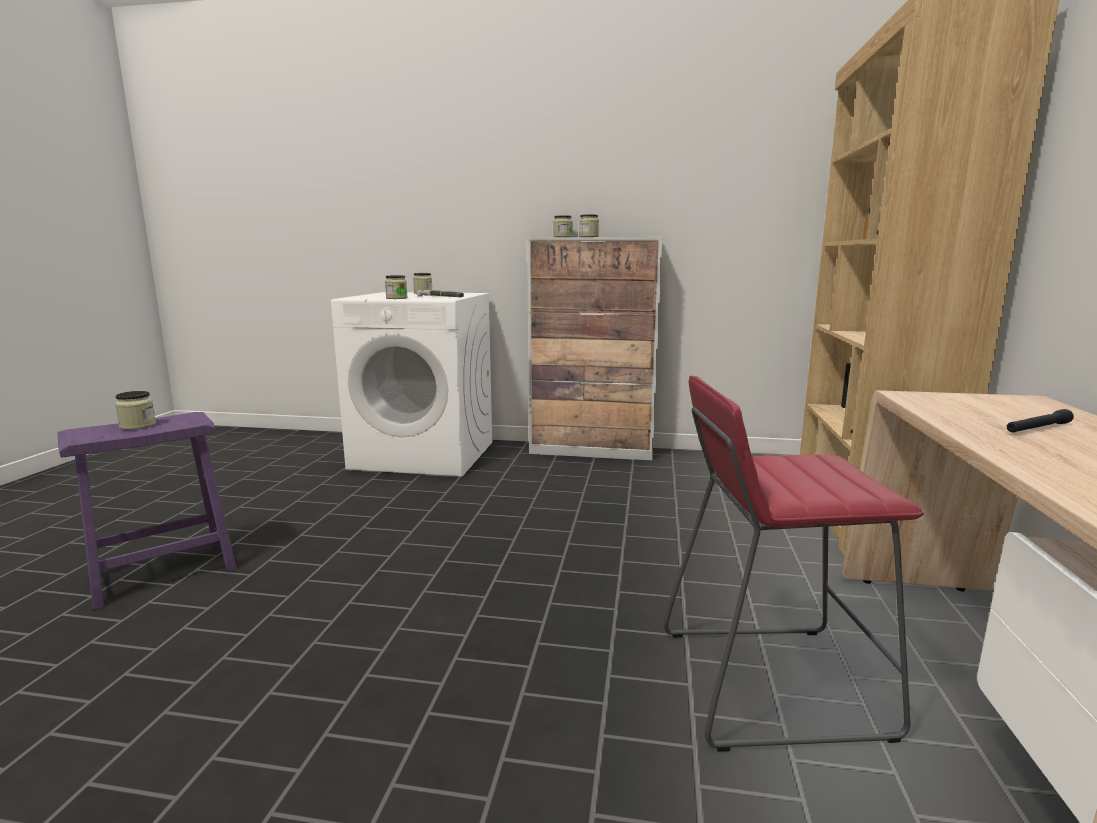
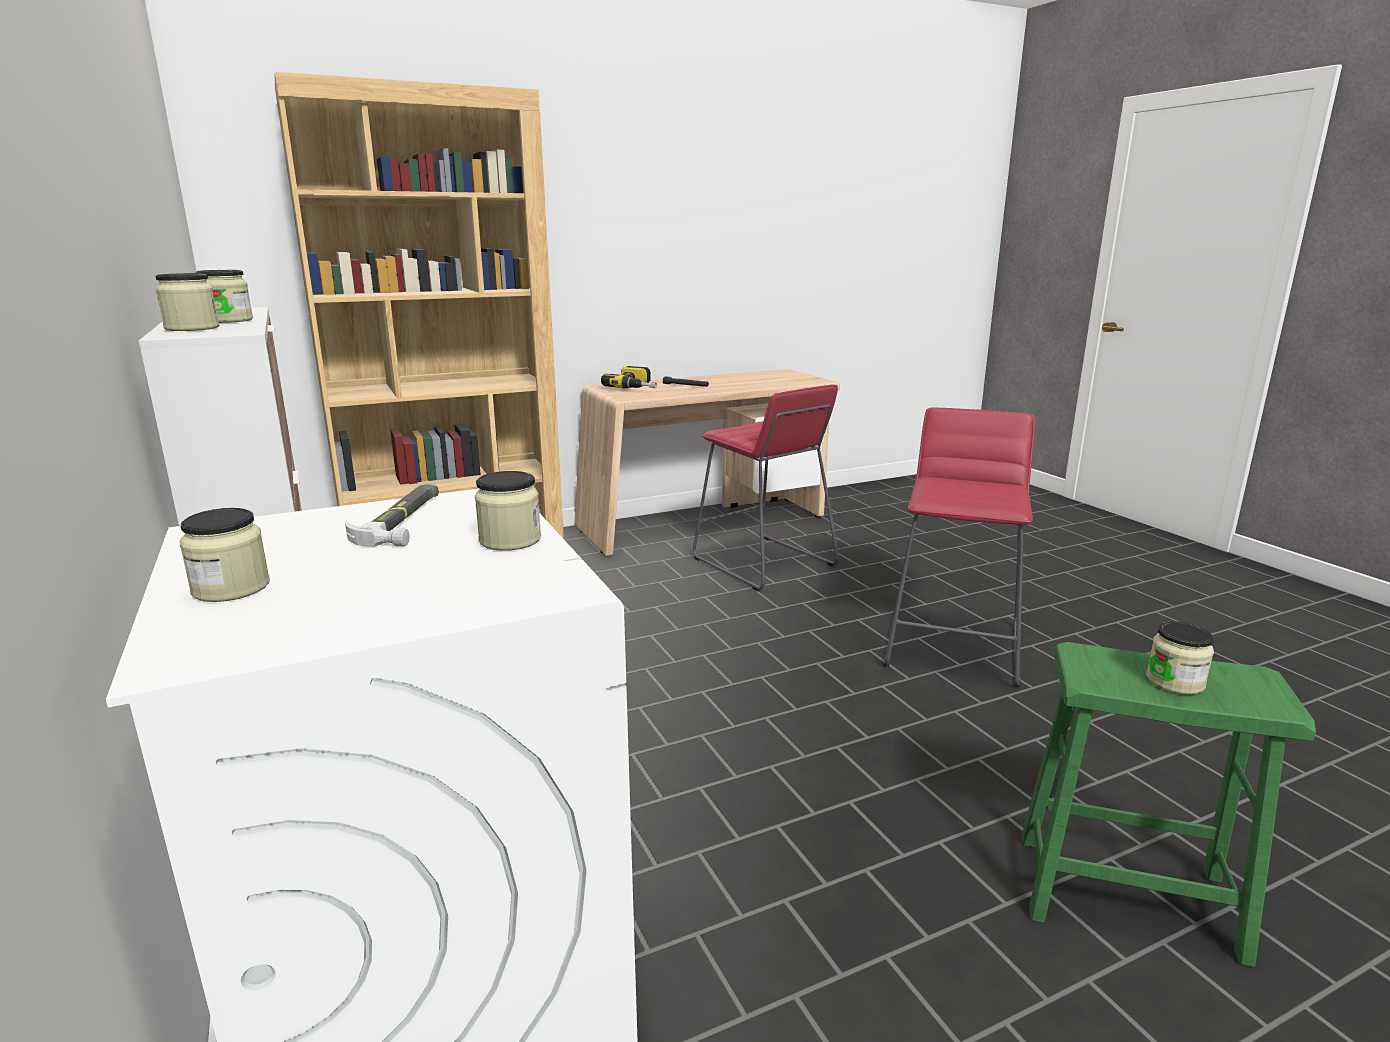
camera: 125 degrees left, 5 degrees up
(163, 573) = (1127, 895): purple stool -> green stool
(394, 696) = (953, 646): none -> red stool
(1009, 407) = (637, 387): none -> power drill

